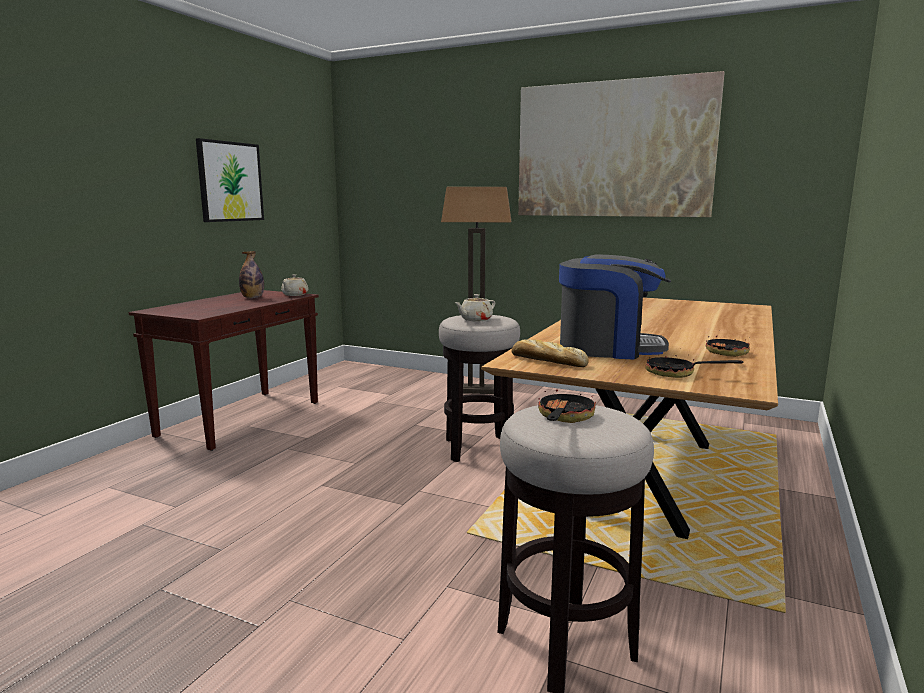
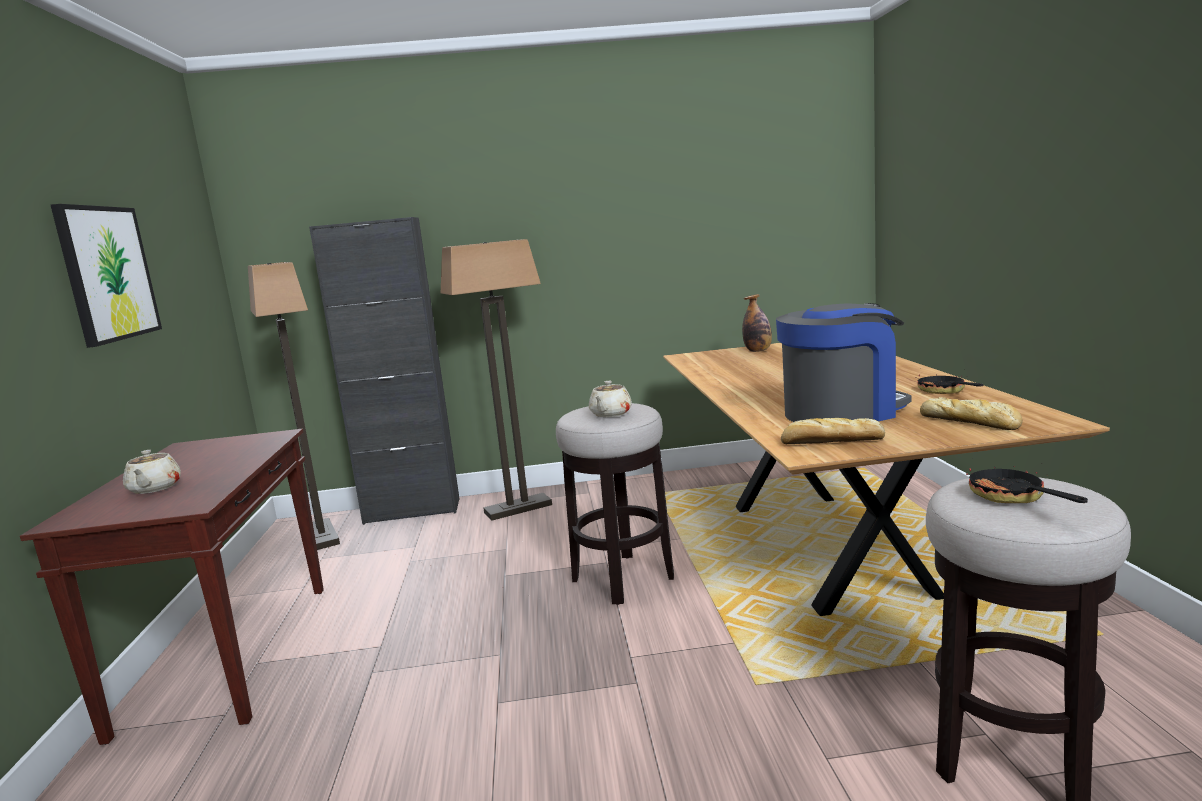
camera: 30 degrees left, 0 degrees up
(252, 298) = (207, 457): bottle -> bottle (758, 351)
(294, 295) = (267, 437): beige teapot -> beige teapot (154, 488)
(353, 375) = (322, 536): none -> floor lamp
(415, 375) = (412, 511): none -> black cabinet
(612, 150) = (634, 184): picture -> none
(678, 374) = (970, 422): frying pan -> bread

